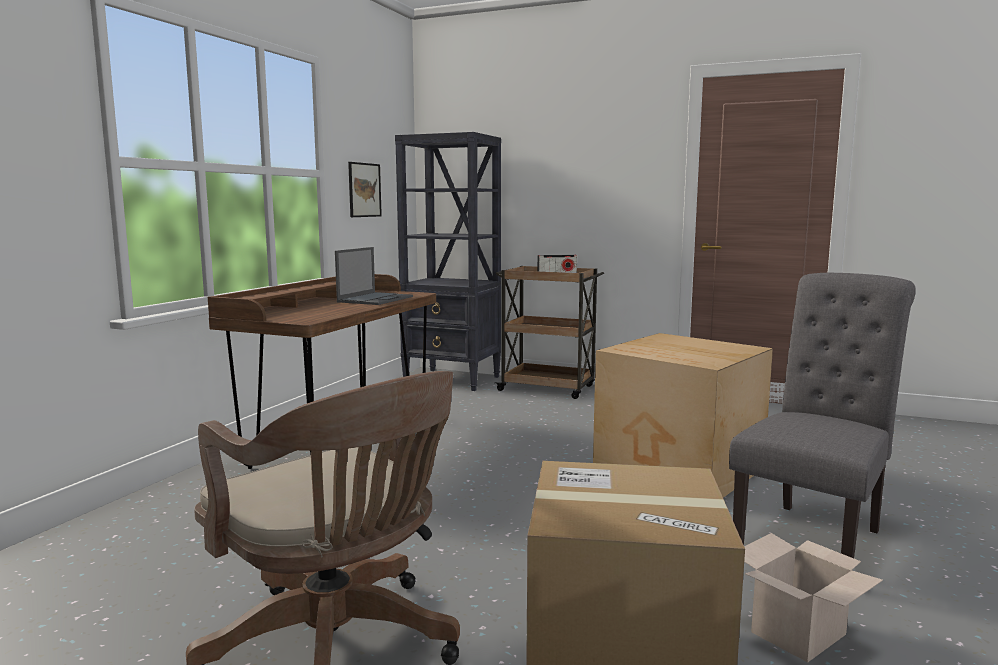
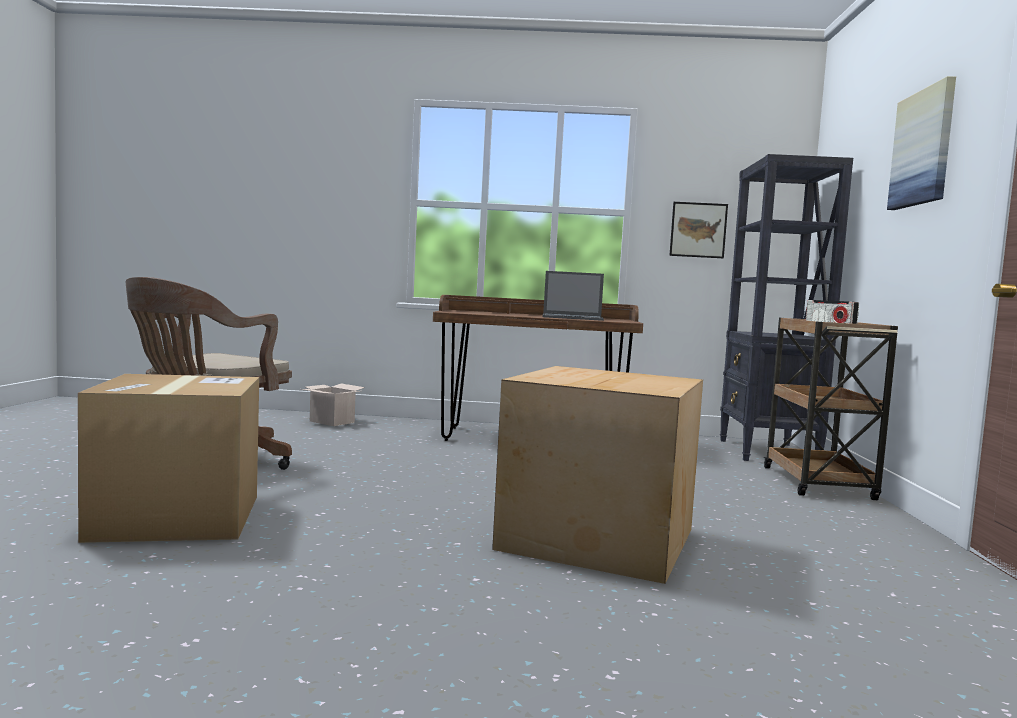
camera: 70 degrees right, 5 degrees down
(595, 146) = (923, 148): none -> picture
(798, 635) = (212, 571): cardboard box -> cardboard box (330, 422)
(814, 538) = (434, 595): grey chair -> none

